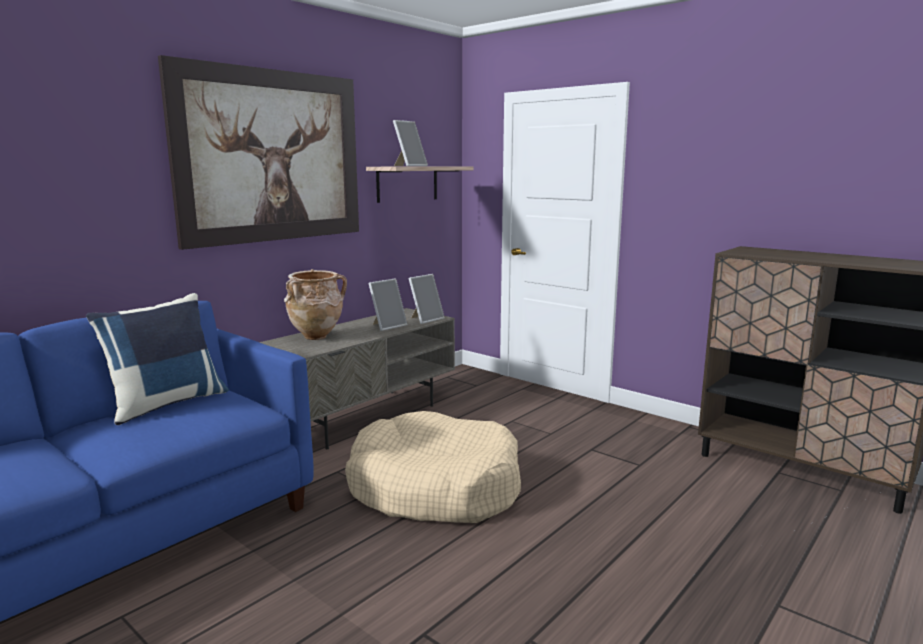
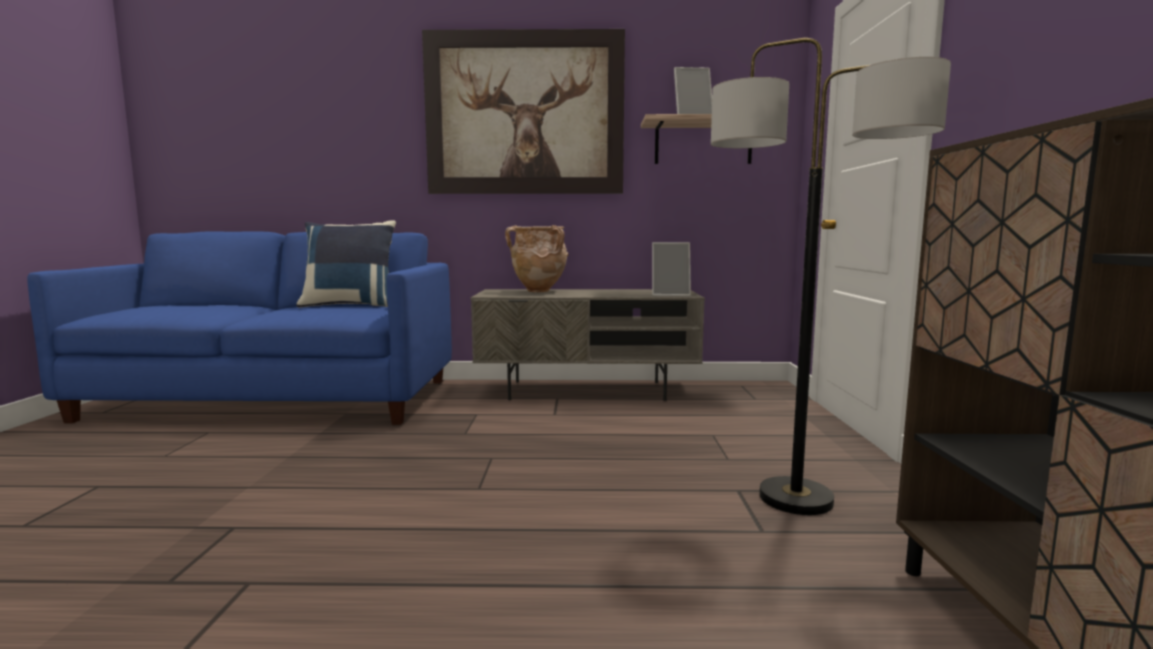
camera: 50 degrees right, 5 degrees down
(387, 326) = (618, 293): picture frame -> none
(434, 487) = (504, 450): beige dog bed -> none
(617, 442) = (796, 498): none -> floor lamp

